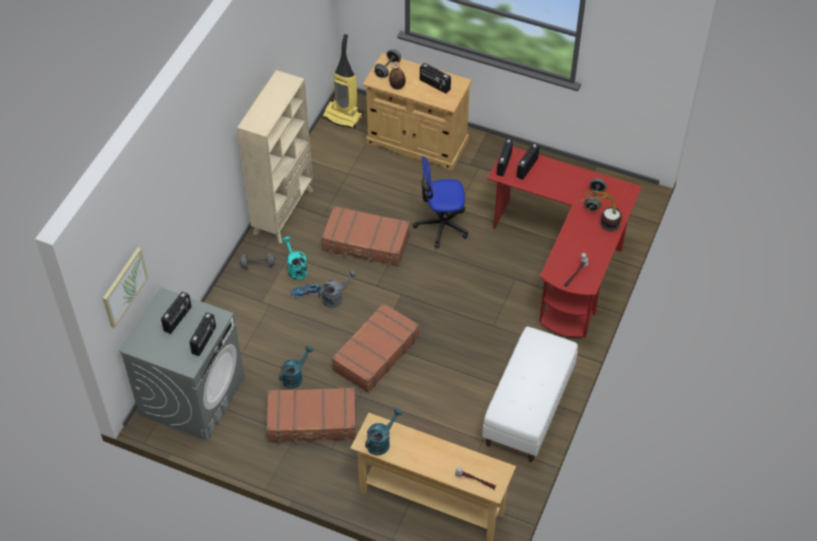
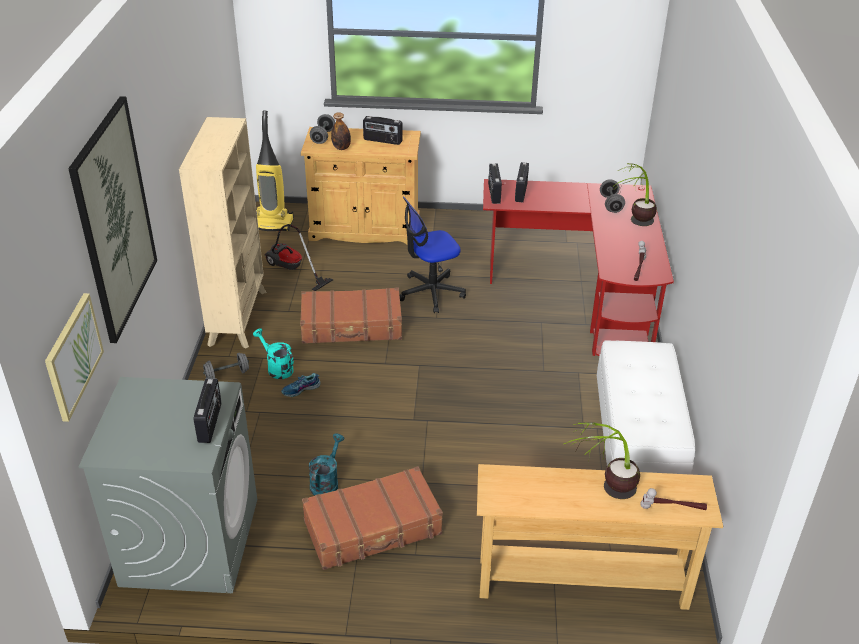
camera: 20 degrees left, 15 degrees down
(170, 189) = (114, 219): none -> picture
(178, 319) = (160, 407): radio -> none
(335, 297) = (340, 385): grey watering can -> none
(340, 173) = (291, 270): none -> vacuum cleaner
(375, 353) = (418, 431): brown suitcase -> none
(381, 441) = (516, 494): turquoise watering can -> none
(436, 457) = (602, 493): none -> potted plant

